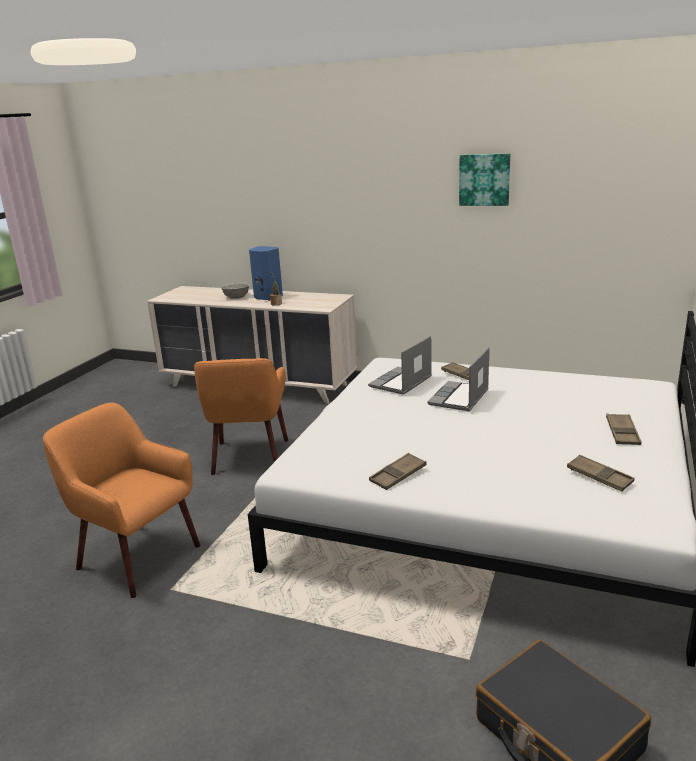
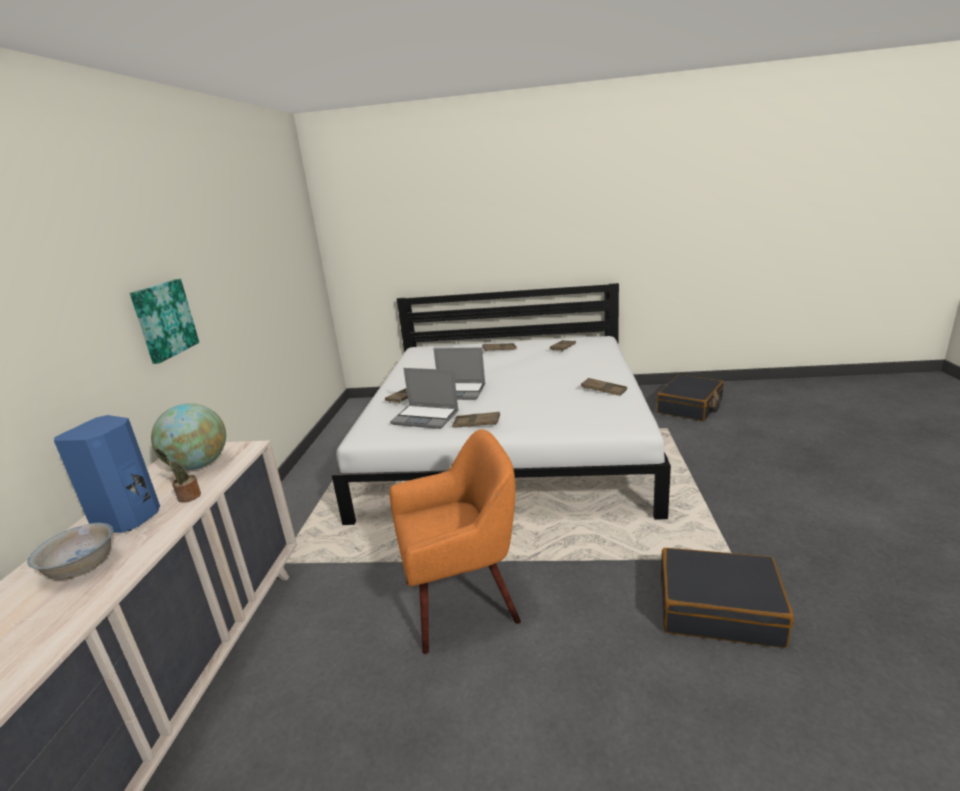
camera: 105 degrees left, 0 degrees up
(137, 557) = (718, 608): orange armchair -> black suitcase
(313, 301) = (198, 465): none -> globe
(368, 401) = (476, 423): none -> brown tray
(484, 179) = (230, 241): picture -> picture (163, 320)

